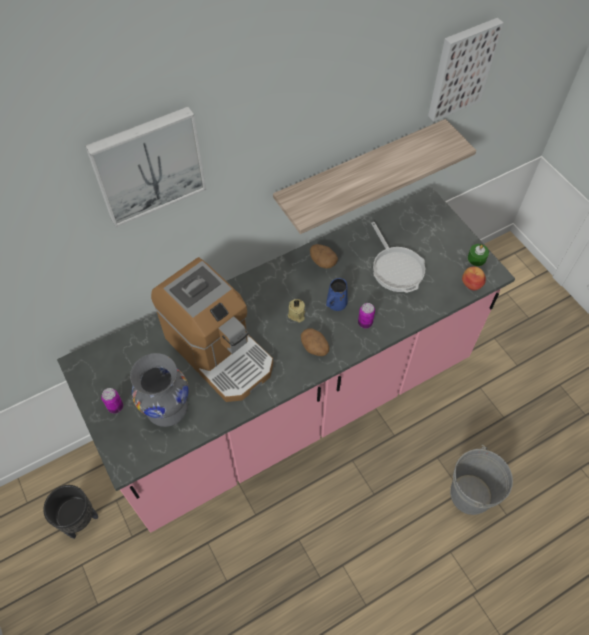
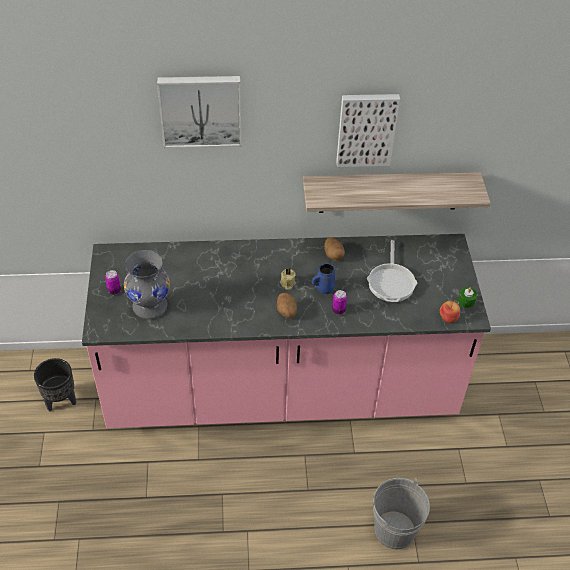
camera: 25 degrees right, 10 degrees down
(219, 351) = (212, 285): coffee machine -> none
(460, 69) = (495, 130): picture -> picture (366, 129)

